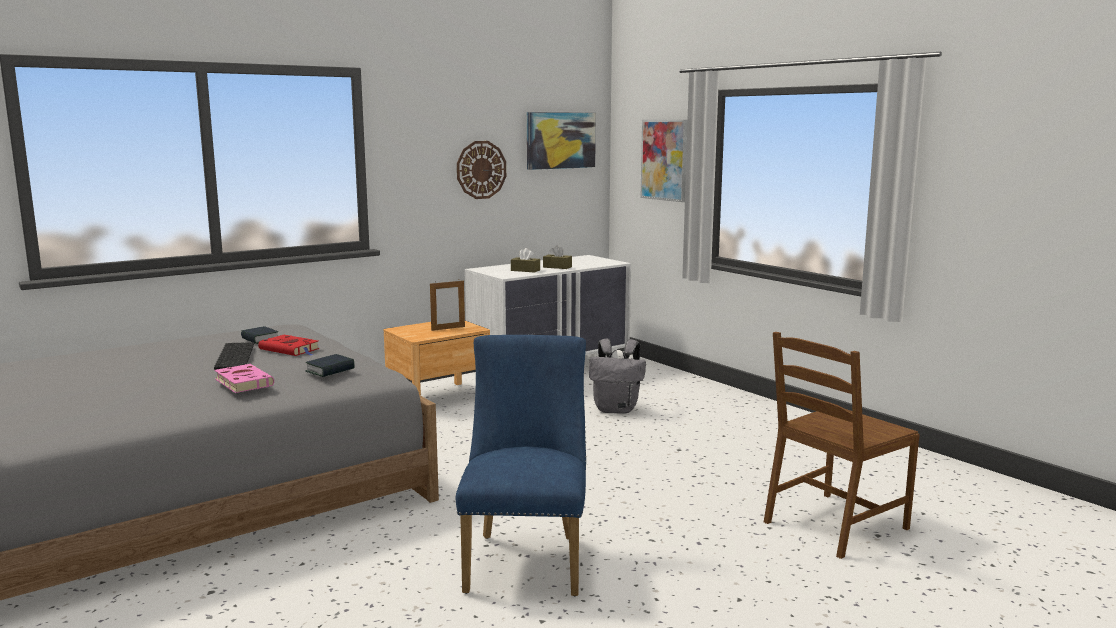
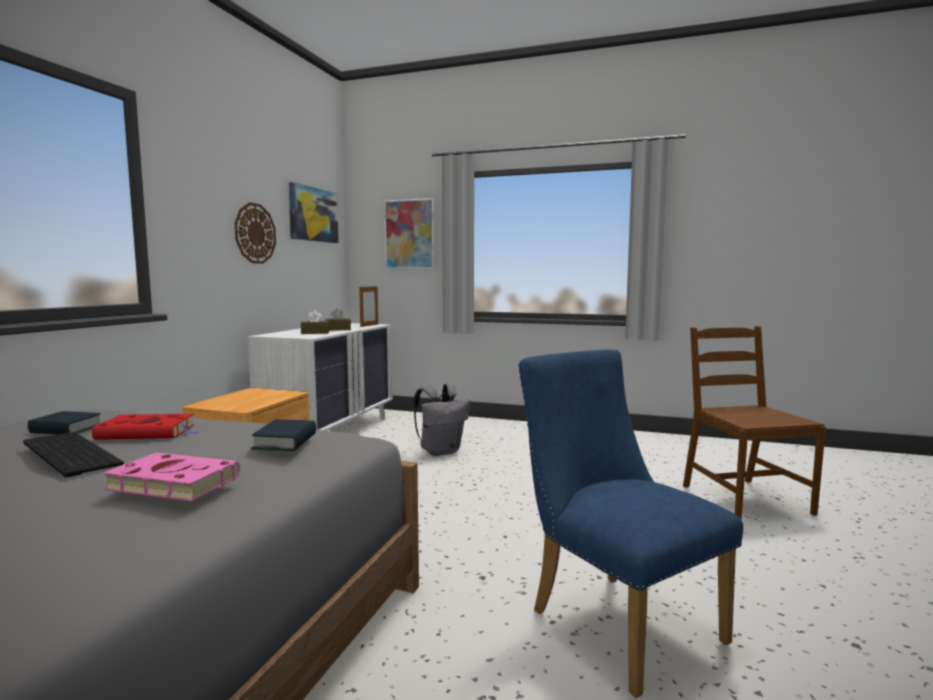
camera: 35 degrees left, 5 degrees down
(448, 328) = (261, 396): picture frame -> picture frame (369, 325)
(834, 525) = (743, 499): brown chair -> brown chair turned 150 degrees clockwise

